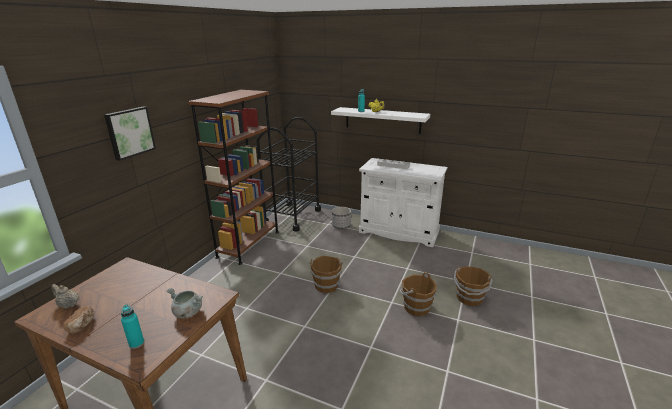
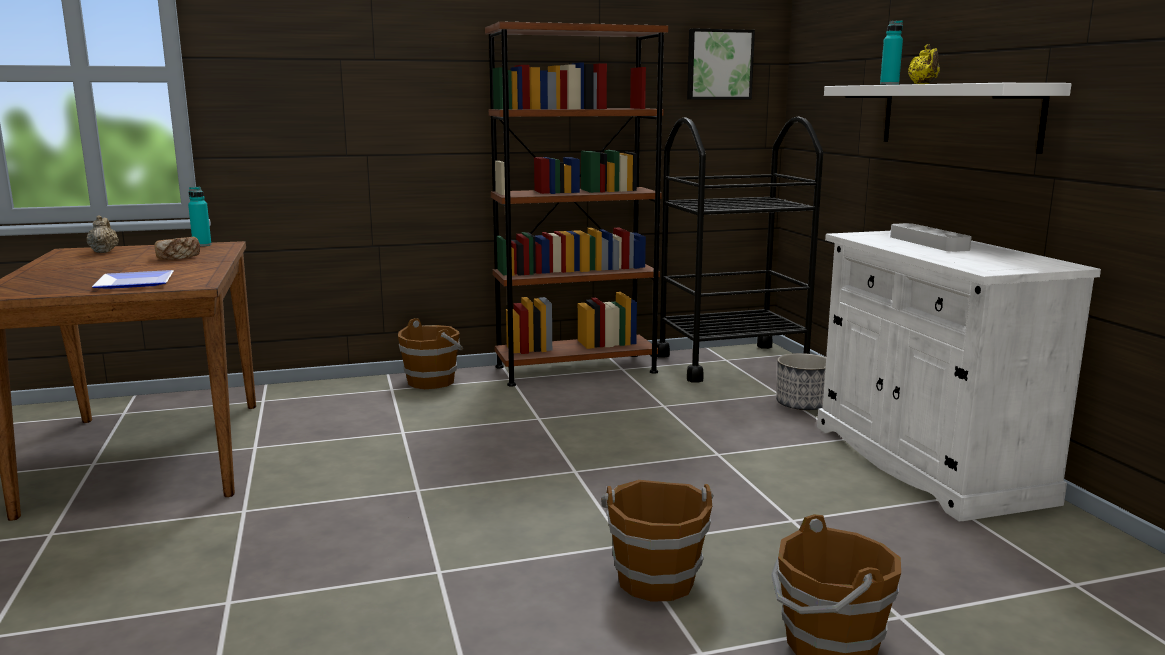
camera: 50 degrees right, 10 degrees down
(82, 325) = (65, 263): bread -> bread (178, 258)
(129, 132) = (345, 56): picture -> picture (719, 64)
(136, 343) = (41, 284): turquoise bottle -> turquoise bottle (202, 245)
(187, 312) = (133, 283): grey cooking pot -> plate
(326, 285) = (569, 464): brown bucket -> brown bucket (432, 381)

